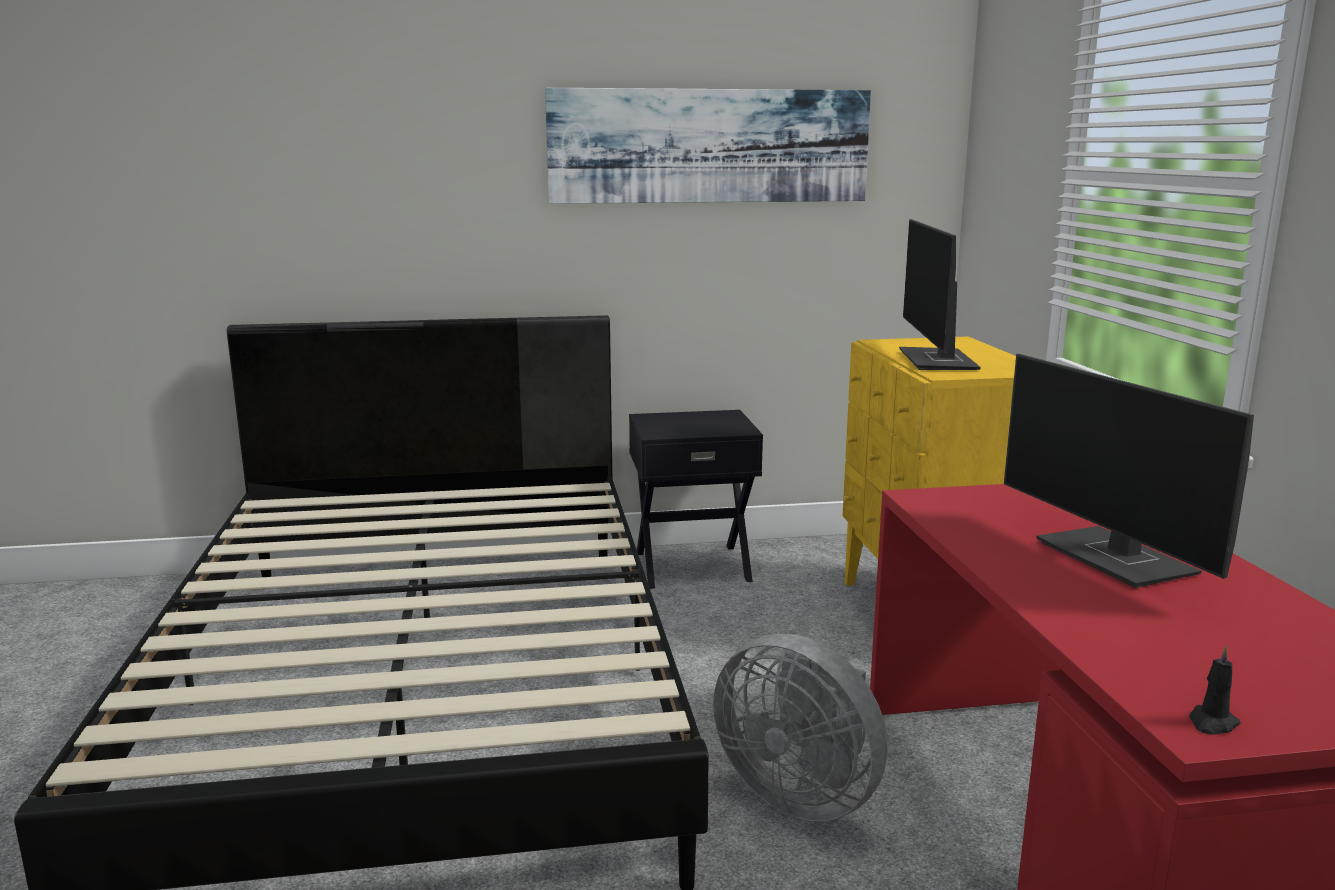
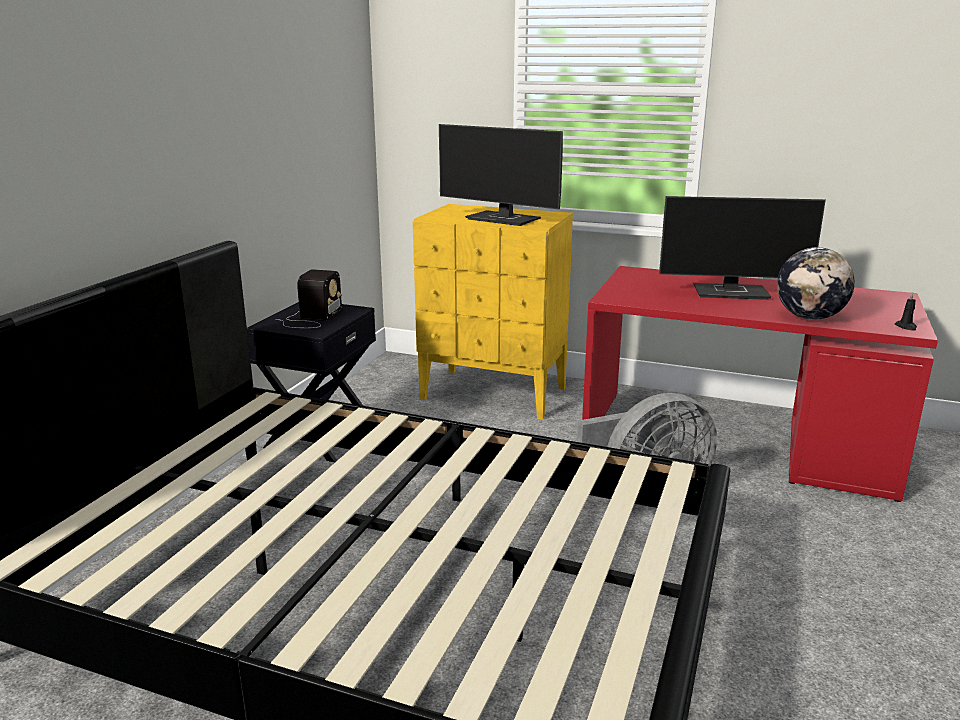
camera: 60 degrees left, 5 degrees up
(690, 423) = (311, 318): none -> radio
(710, 146) = (257, 72): picture -> none
(1091, 629) = (809, 317): none -> globe

